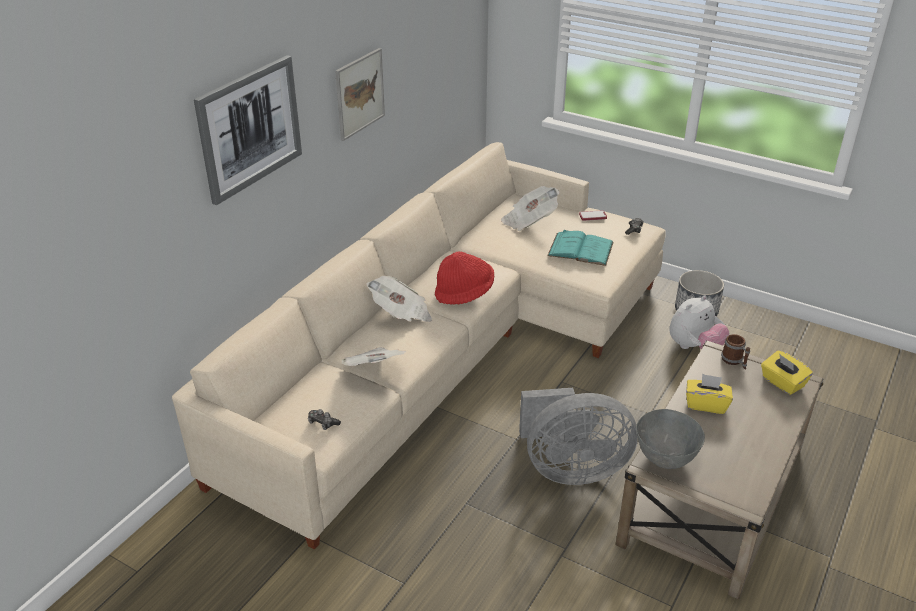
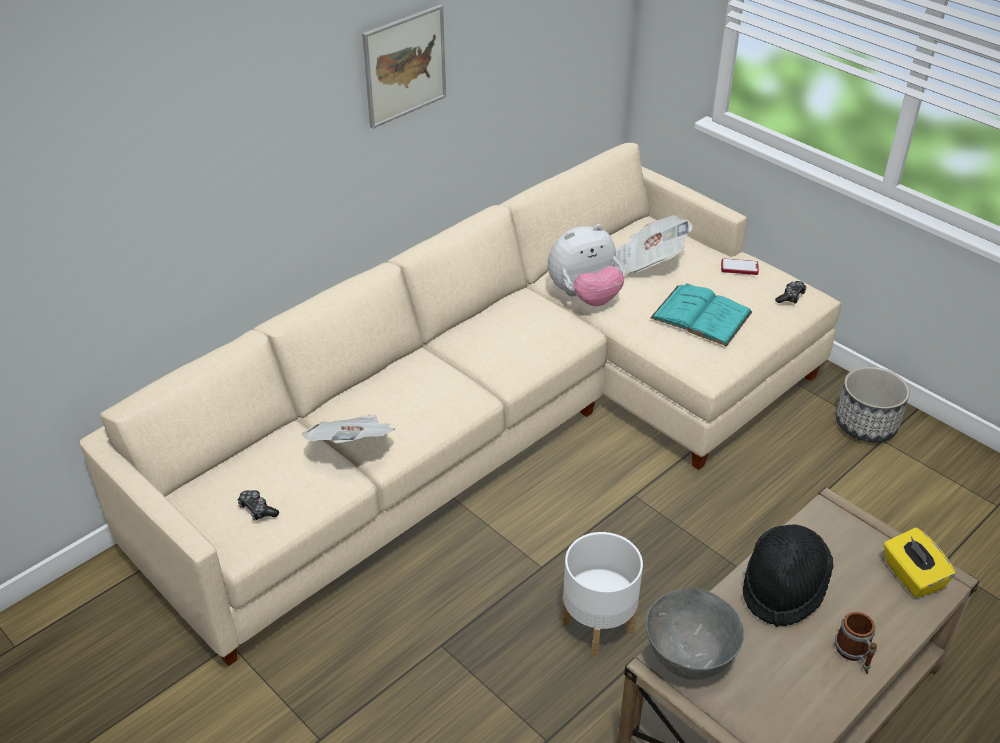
camera: 15 degrees right, 5 degrees up
(250, 128) = (214, 106): picture -> none
(401, 314) = (421, 371): newspaper -> none
(464, 293) = (515, 355): red hat -> none
(571, 469) = (598, 626): grey fan -> white planter
(694, 347) = (842, 479): plush toy -> plush toy (585, 296)
(706, 404) = (783, 587): yellow tissue box -> black hat
(734, 361) = (853, 528): mug -> mug (854, 654)

